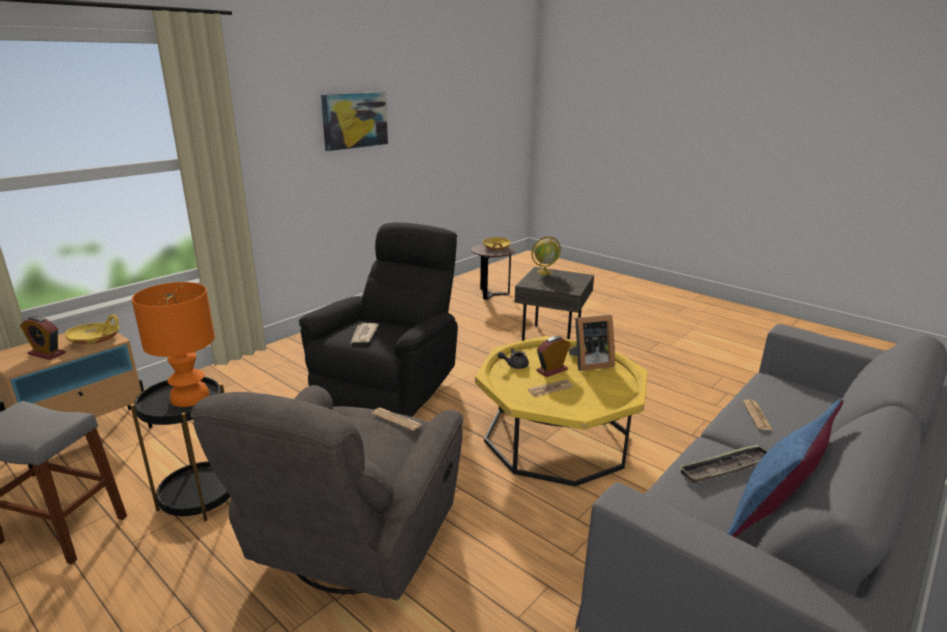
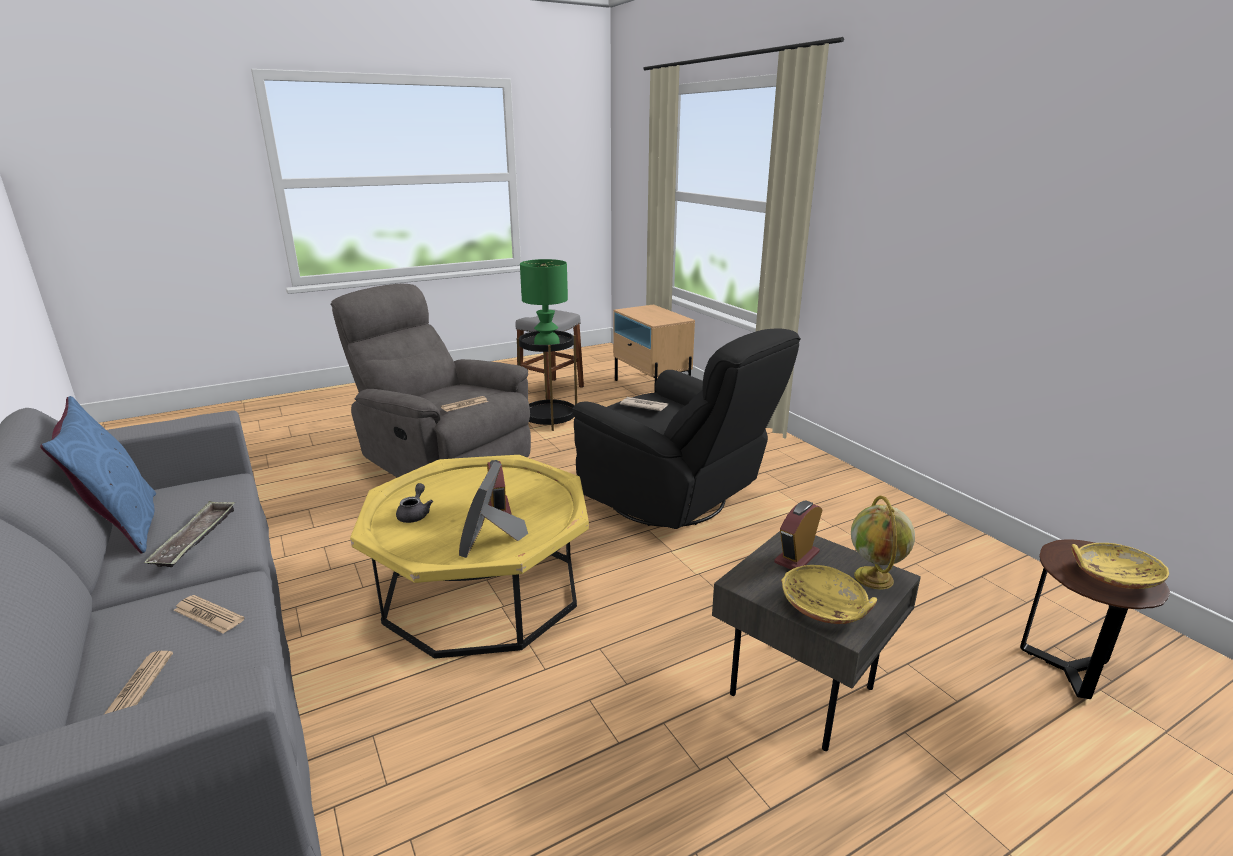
camera: 110 degrees right, 0 degrees up
(47, 354) = (643, 313): alarm clock -> alarm clock (797, 557)
(96, 340) = (659, 320): yellow bowl -> yellow bowl (825, 607)
(191, 397) = (546, 343): orange table lamp -> green table lamp
(355, 120) = (1006, 197): picture -> none
(514, 365) = (533, 487): grey teapot -> grey teapot (415, 514)
(550, 389) = (459, 496): newspaper -> newspaper (137, 687)

